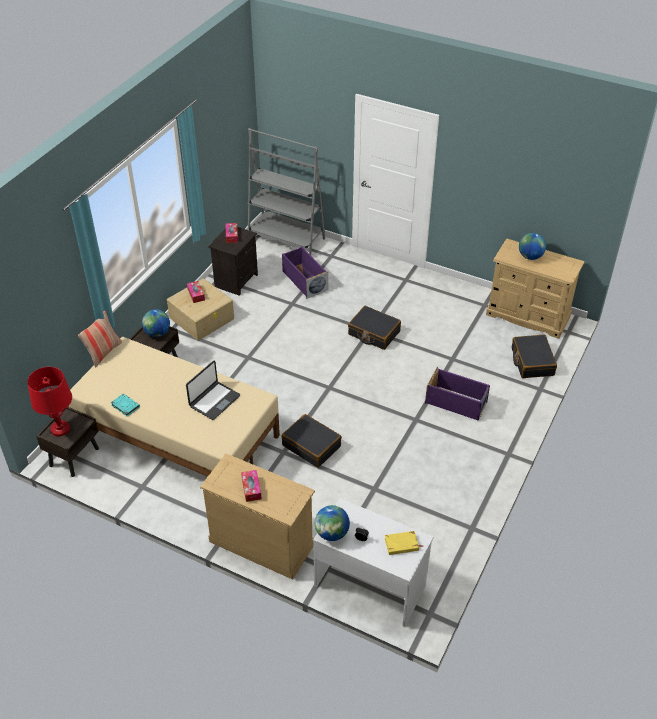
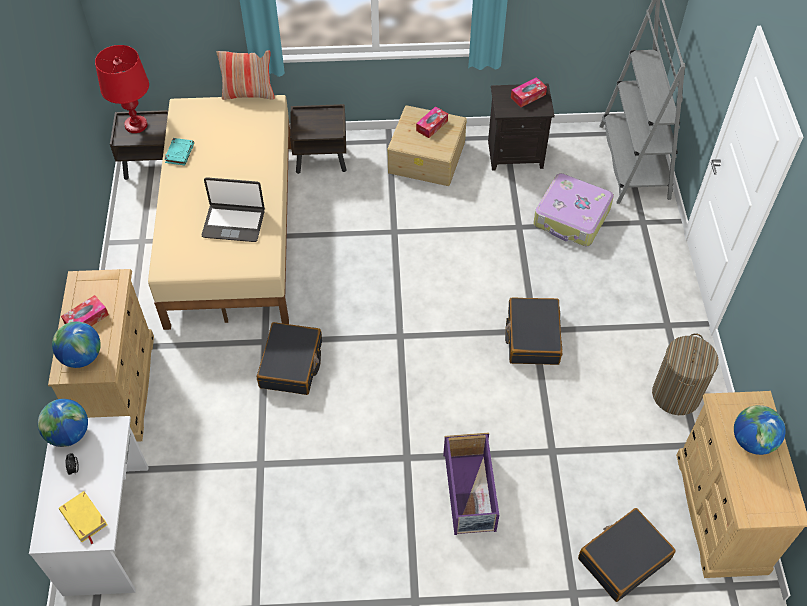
camera: 60 degrees right, 10 degrees up
(157, 333) = (327, 124): globe -> globe (82, 357)
(304, 280) = (572, 218): purple storage box -> suitcase
(450, 297) = (676, 395): none -> laundry basket

